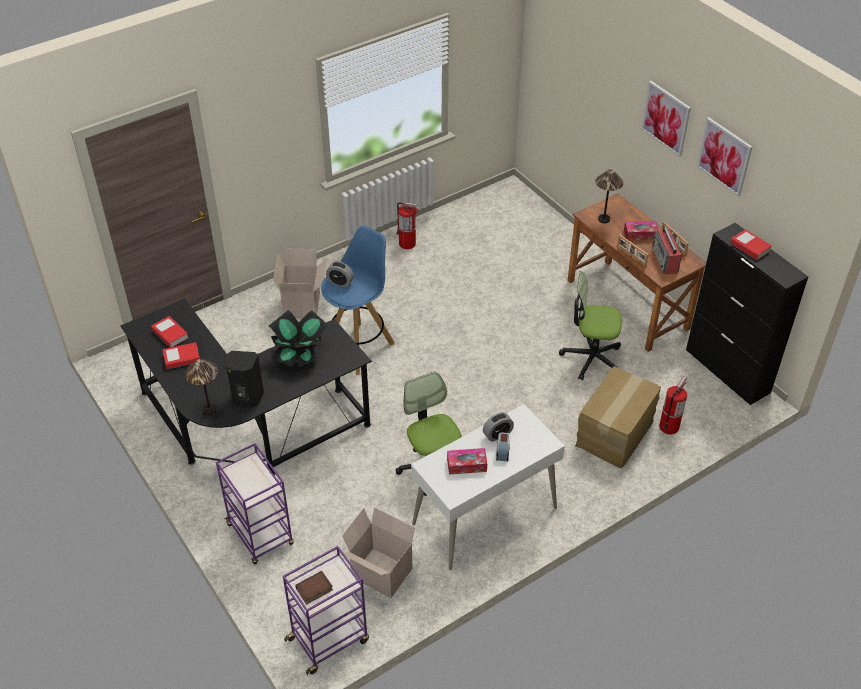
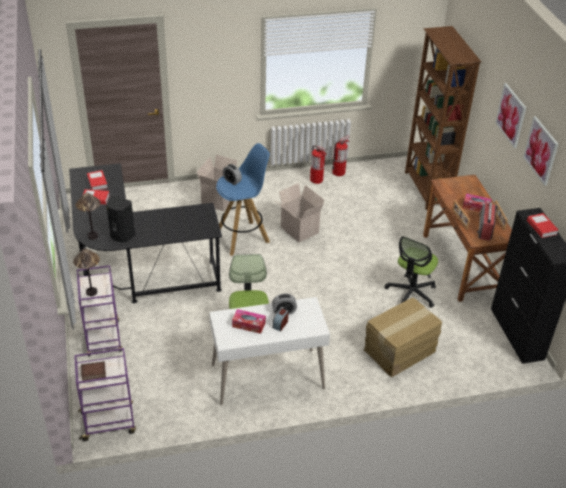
camera: 20 degrees right, 5 degrees down
(300, 354) = (175, 218): potted plant -> none
(380, 574) = (169, 391): cardboard box -> cardboard box (298, 230)
(542, 220) = (427, 189): none -> brown bookcase
(591, 358) = (411, 293): office chair -> office chair turned 90 degrees counterclockwise
(604, 219) = (453, 189): table lamp -> table lamp (92, 292)
(669, 426) = (446, 359): fire extinguisher -> fire extinguisher (338, 172)

